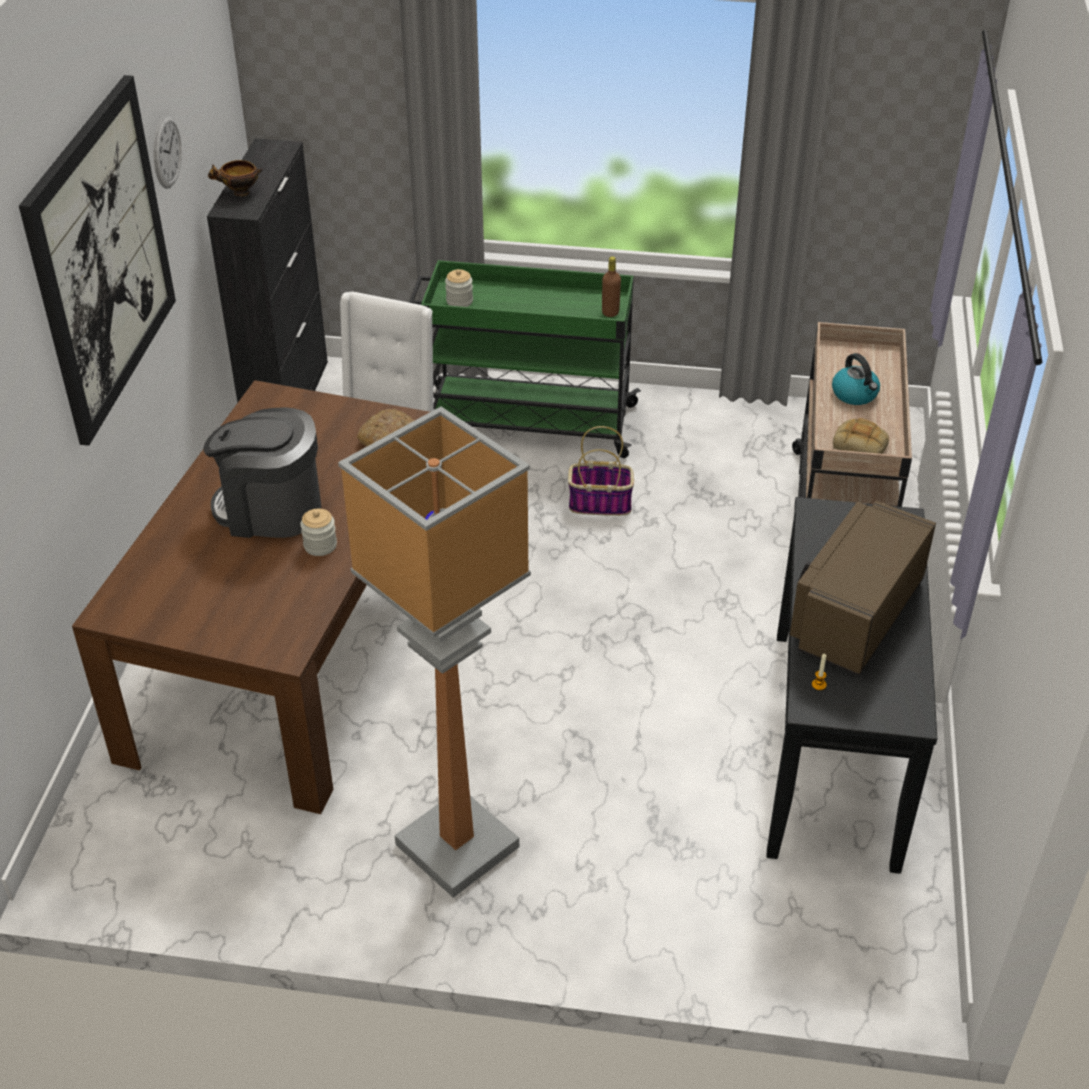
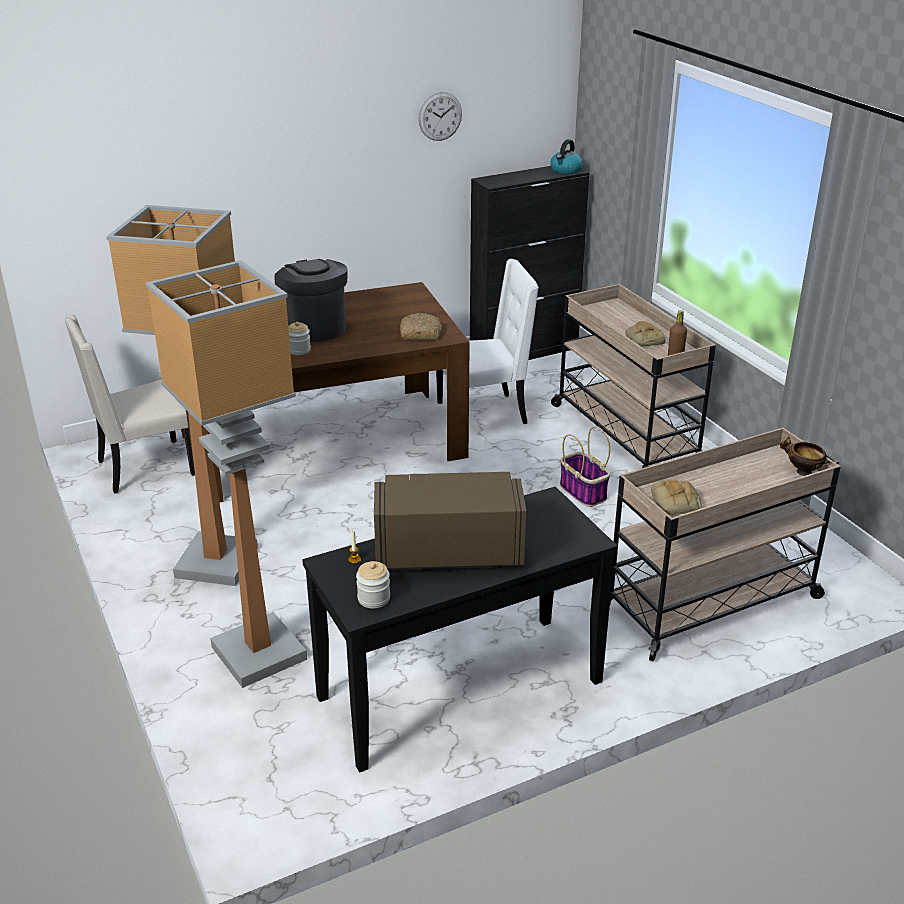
camera: 55 degrees right, 10 degrees down
(102, 258) = (323, 140): picture -> none
(171, 837) = (144, 468): none -> beige chair
(239, 193) = (507, 177): bowl -> bowl (802, 472)
(459, 301) = (602, 311): jar -> jar (374, 598)
(526, 422) = (624, 433): green cart -> beige cart
(548, 308) = (643, 339): none -> bread
(657, 877) = (257, 653): none -> floor lamp
(855, 394) = (735, 481): kettle -> kettle (565, 170)

